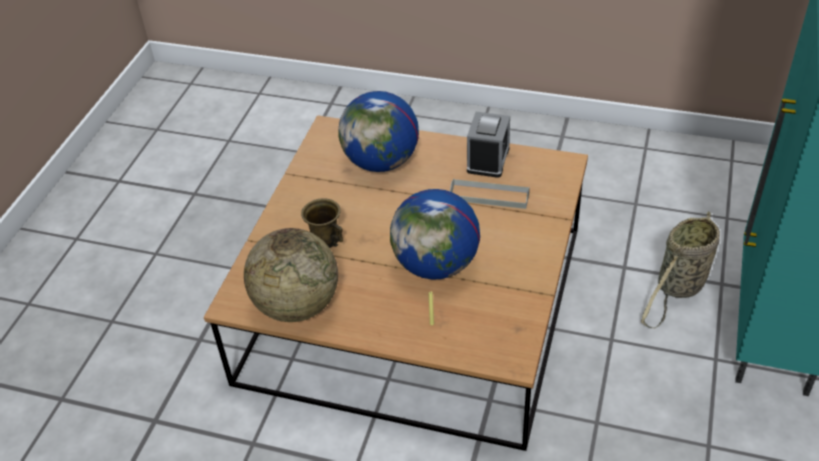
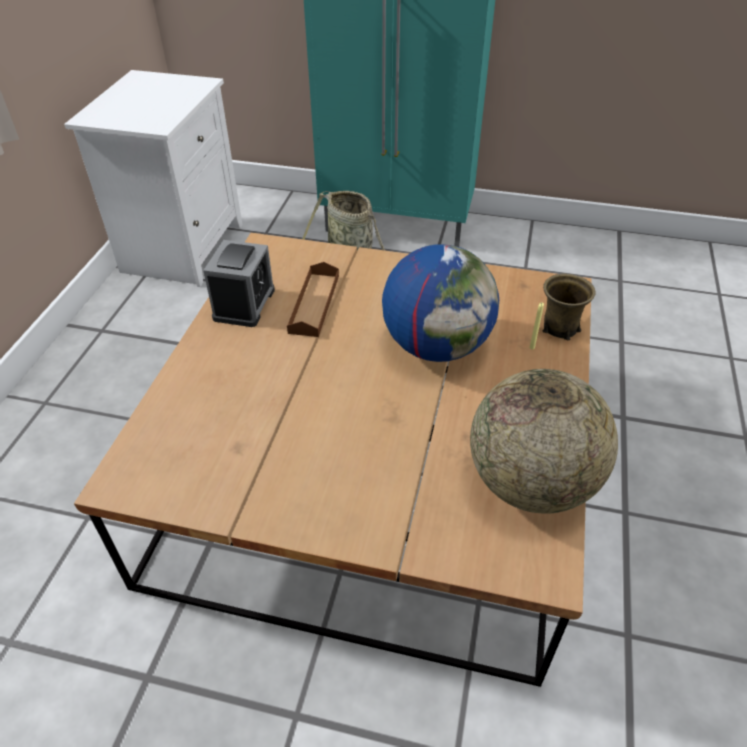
camera: 95 degrees left, 0 degrees up
(325, 239) = (394, 461): brown mug -> brown mug (559, 327)
(381, 162) = (227, 407): globe -> none
(488, 159) = (244, 304): alarm clock -> alarm clock turned 90 degrees clockwise
(489, 196) = (314, 303): grey tray -> brown tray
(688, 163) = (182, 247): none -> white nightstand

